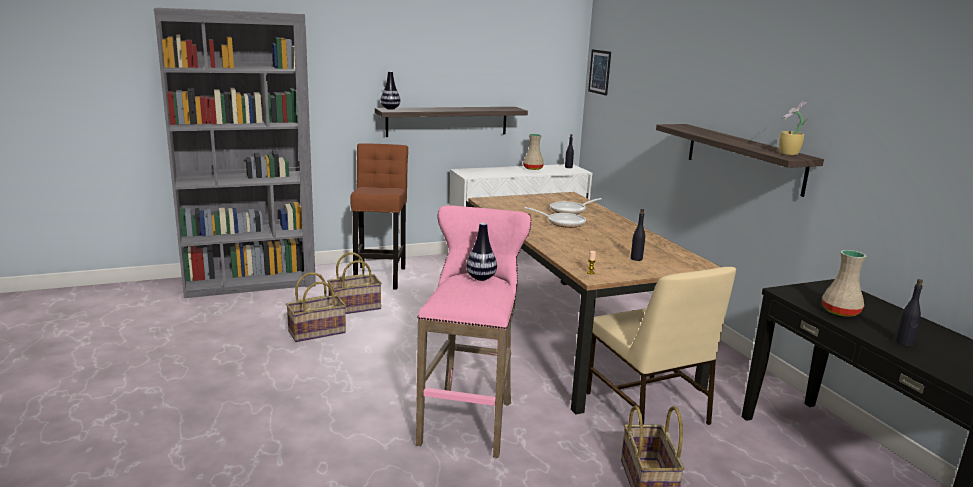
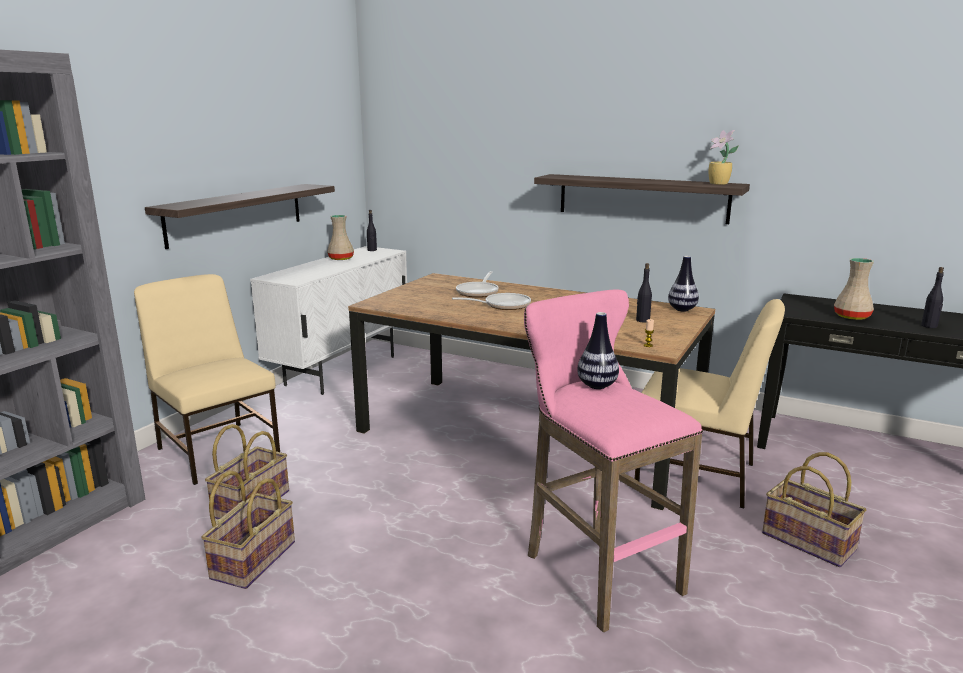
camera: 40 degrees left, 0 degrees up
(380, 276) = (218, 450): brown stool -> beige chair
(390, 109) = (173, 205): vase -> vase (682, 309)
(599, 72) = (389, 131): picture -> none

